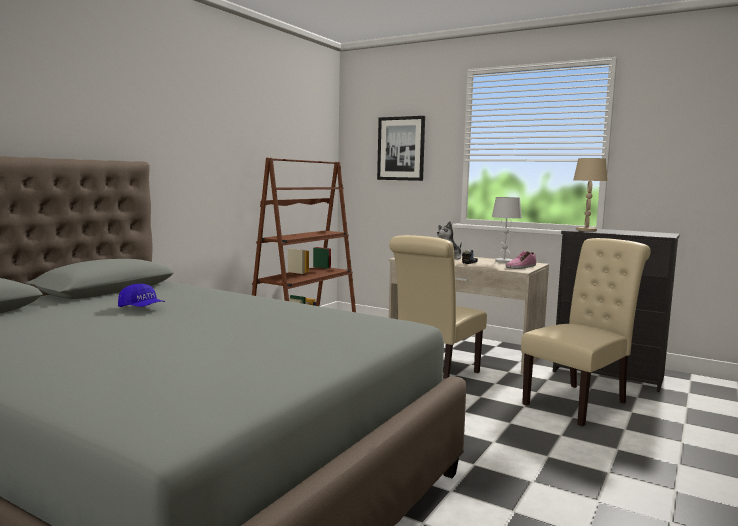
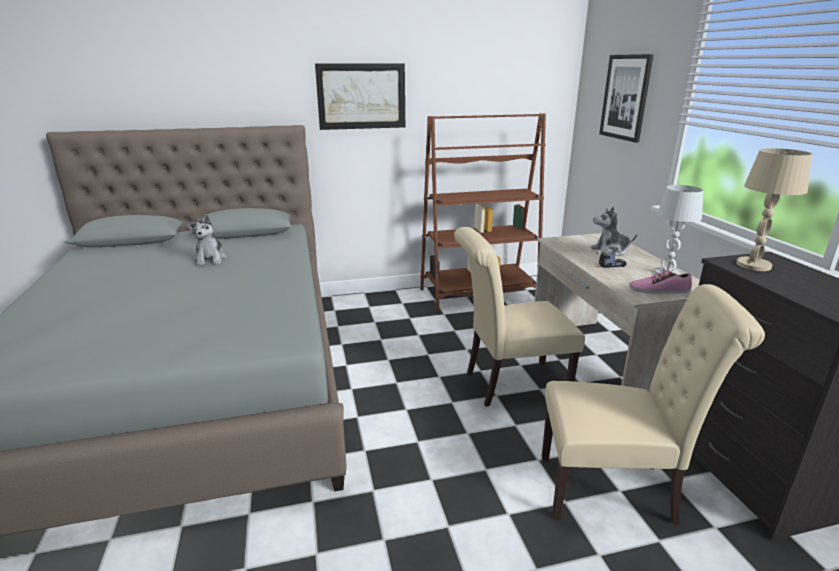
camera: 45 degrees right, 15 degrees up
(142, 308) = (211, 259): blue cap -> plush toy
(193, 136) = (361, 96): none -> picture

